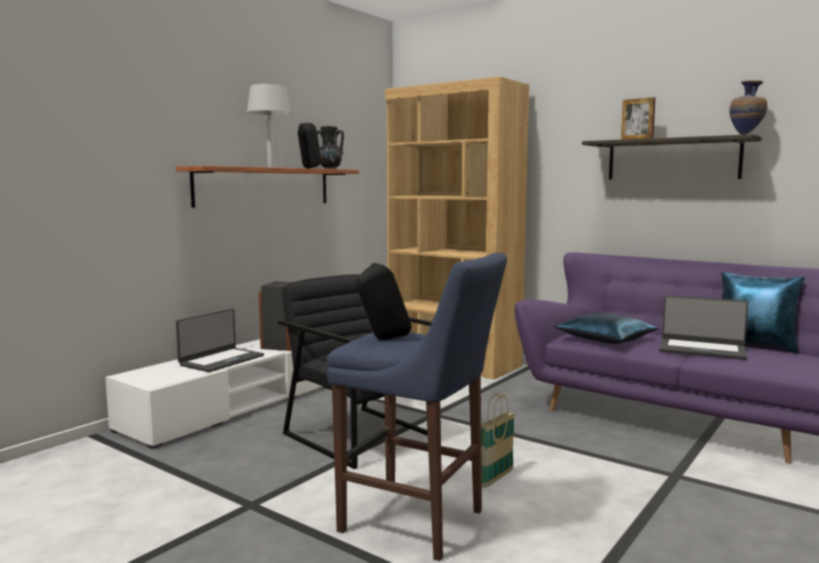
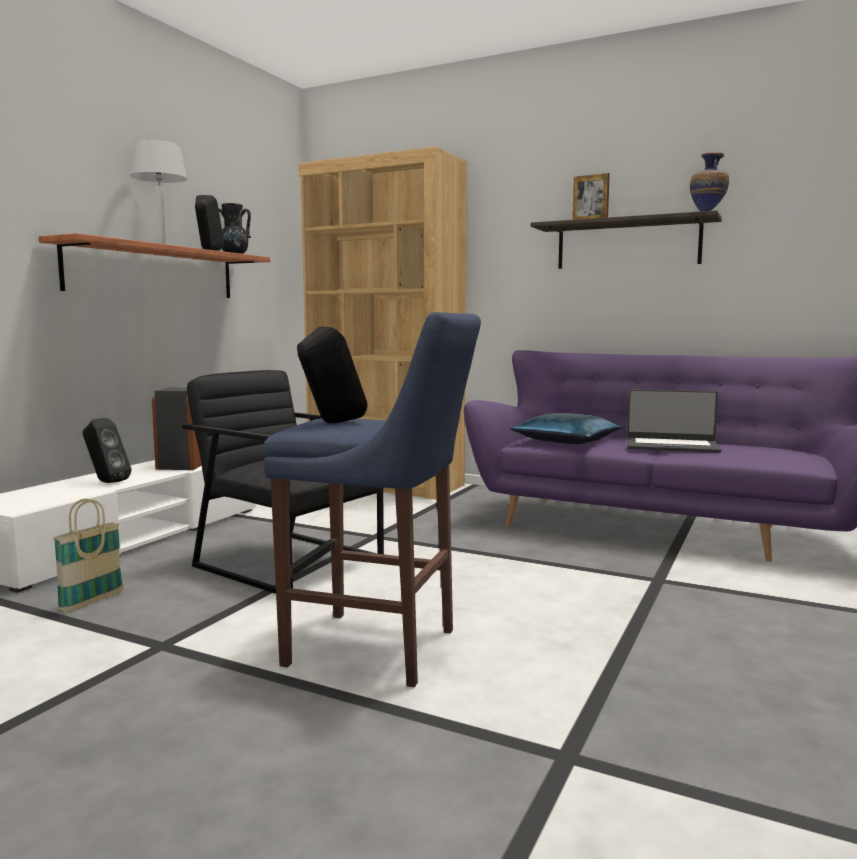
camera: 10 degrees left, 0 degrees up
(221, 360) = (106, 482): laptop -> black speaker
(496, 478) = (461, 596): basket -> basket (92, 602)
(755, 346) = (722, 442): blue pillow -> none

